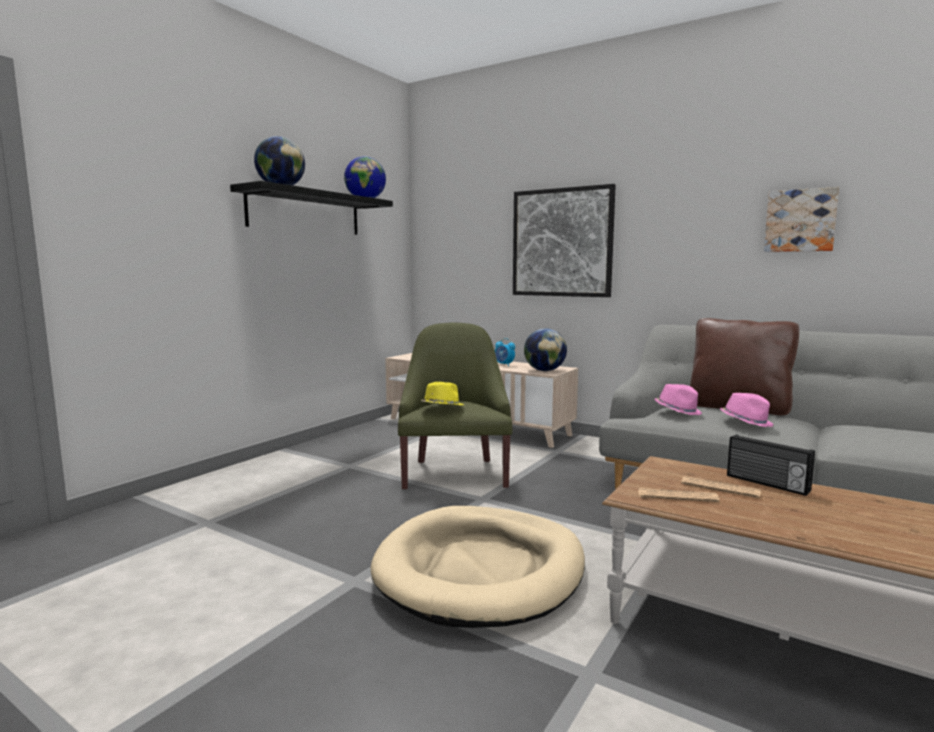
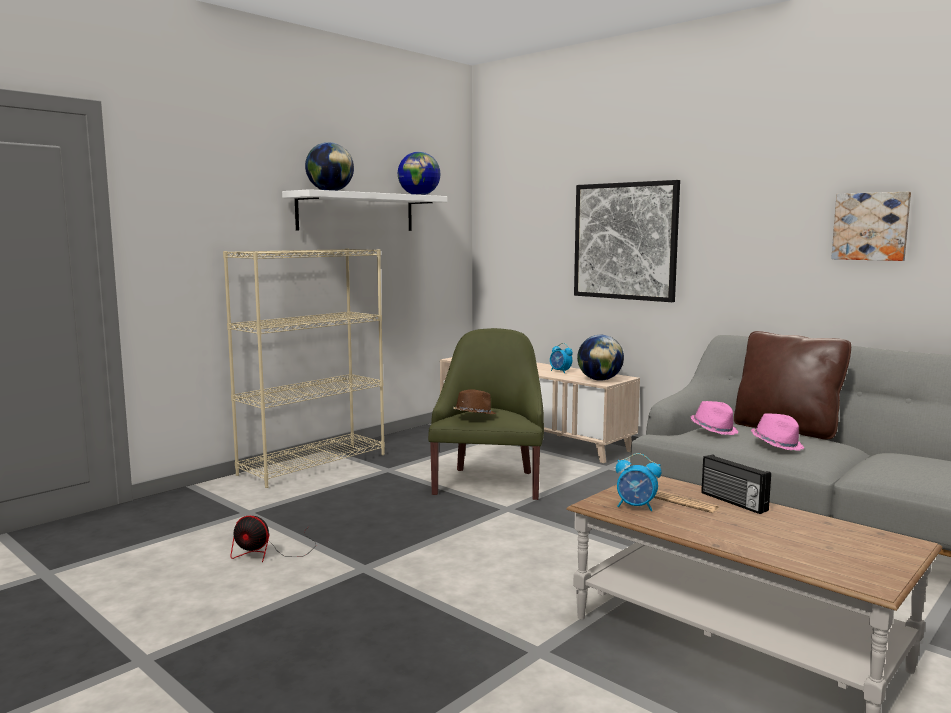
camera: 10 degrees right, 0 degrees up
(241, 570) = (271, 552): none -> fan
(271, 464) = (313, 464): none -> beige bookcase
(305, 213) = (356, 212): black shelf -> white shelf
(441, 407) = (473, 415): yellow hat -> brown hat
(480, 570) = (479, 569): beige dog bed -> none
(677, 496) = (636, 507): newspaper -> alarm clock

